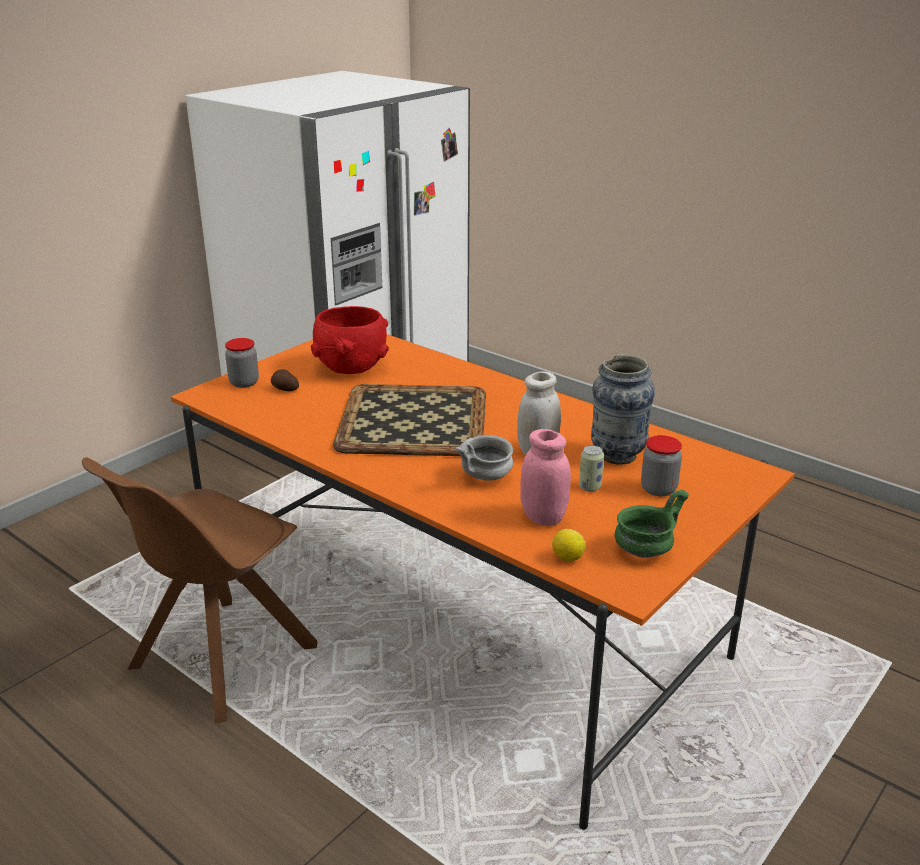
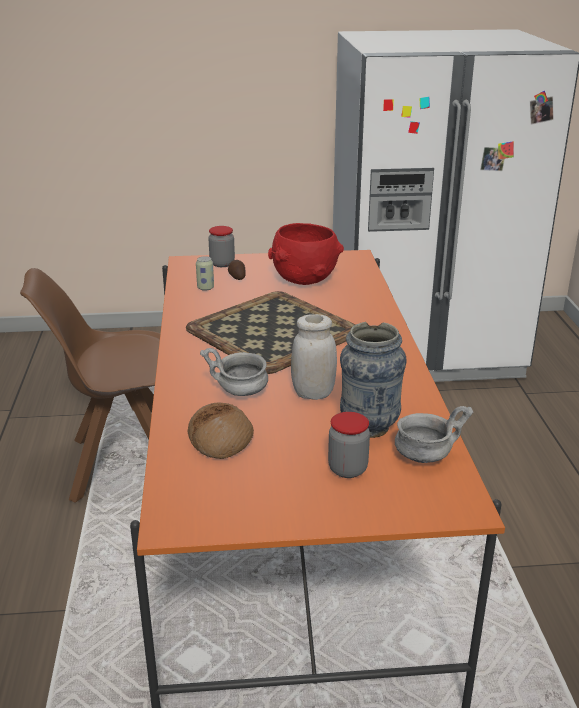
camera: 45 degrees right, 0 degrees up
(543, 517) = (221, 439): pink jar -> bread
(567, 558) = (178, 476): lemon -> none
(590, 487) = (298, 438): can -> can (205, 288)
(644, 550) = (240, 504): green bowl -> none
(682, 456) = (424, 456): none -> grey bowl

